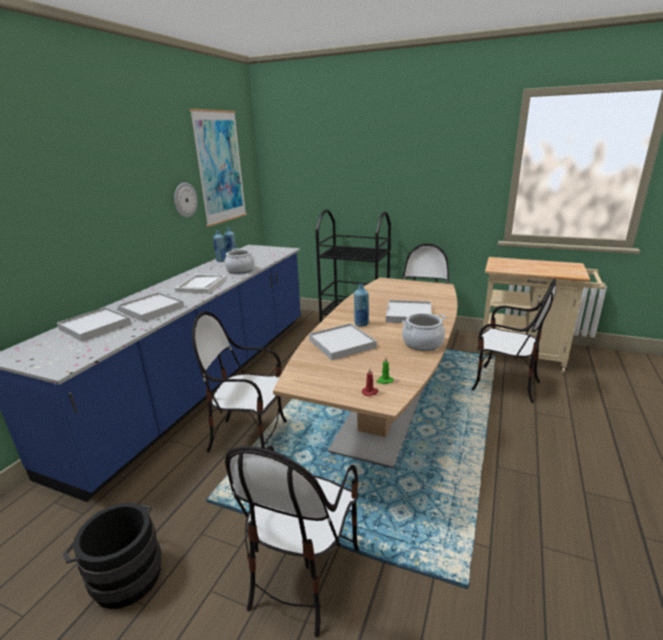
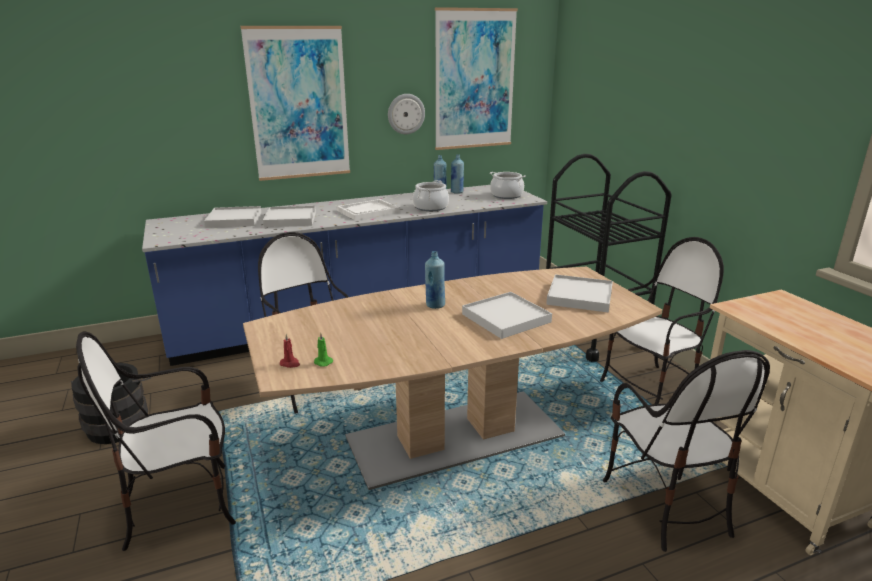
camera: 45 degrees right, 0 degrees up
(108, 201) = (299, 104): none -> picture
(342, 344) = (373, 314): white tray -> white tray (580, 296)
(422, 343) = (440, 351): cooking pot -> cooking pot (506, 195)

